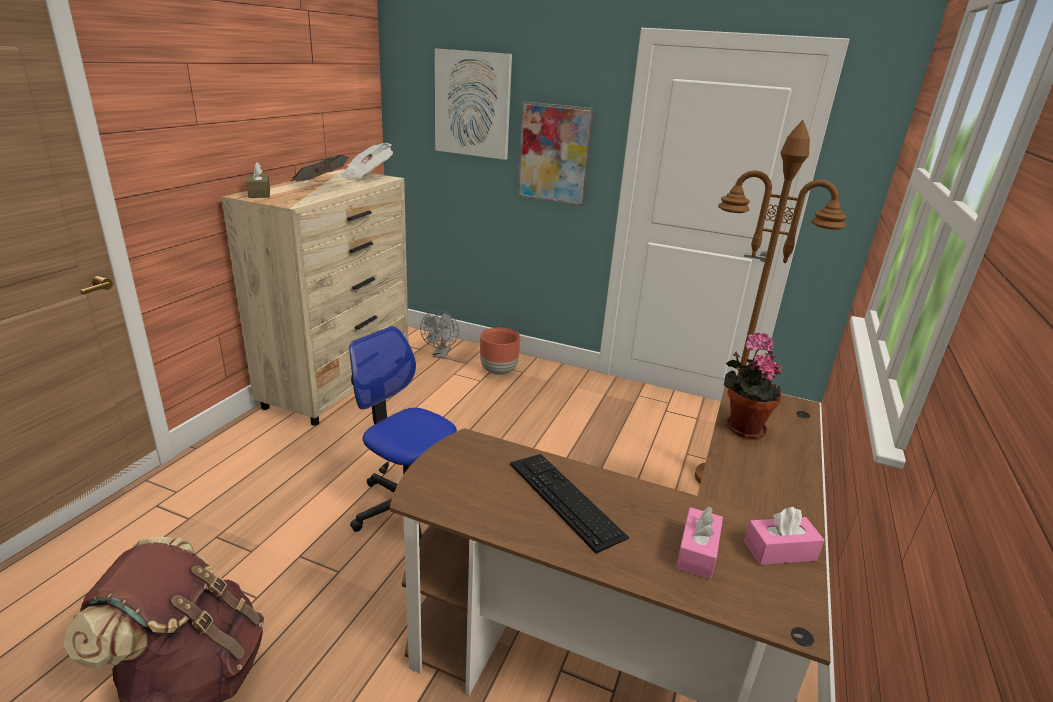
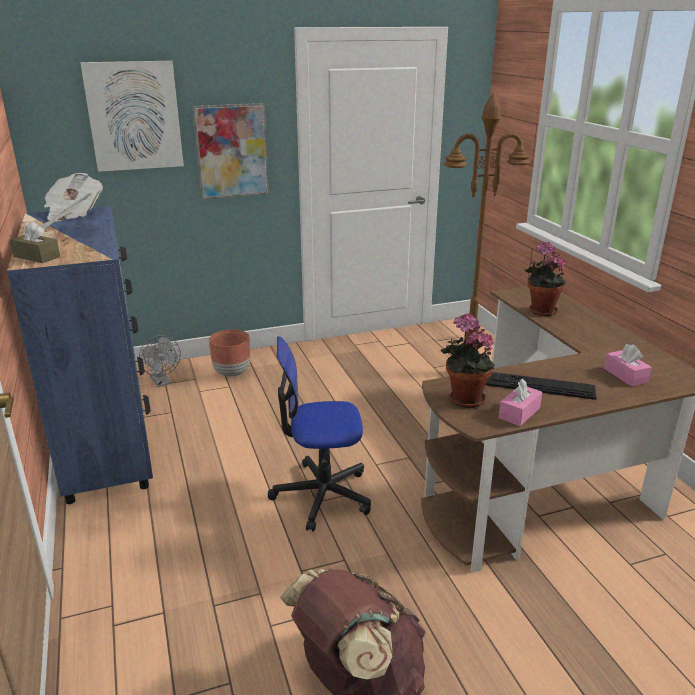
camera: 40 degrees left, 0 degrees up
(339, 383) = (107, 446): beige dresser -> blue dresser
(459, 466) = (463, 400): none -> potted plant
(779, 550) = (647, 357): pink tissue box -> pink tissue box (519, 413)

